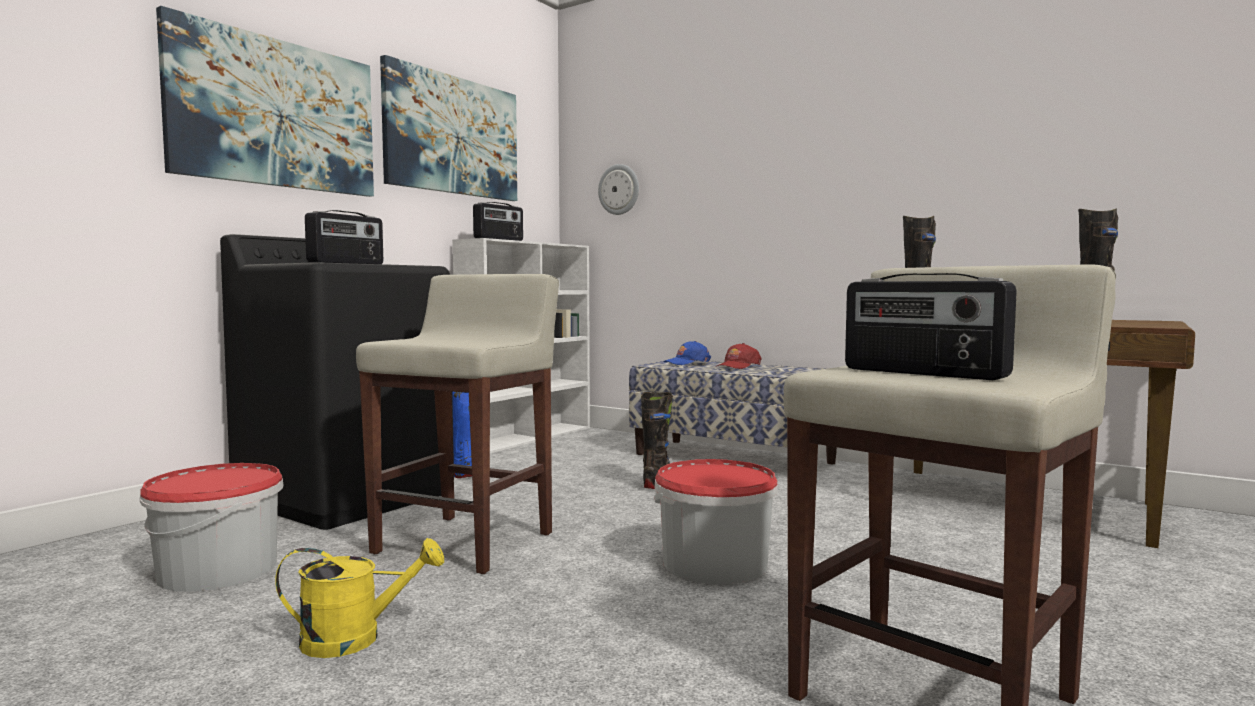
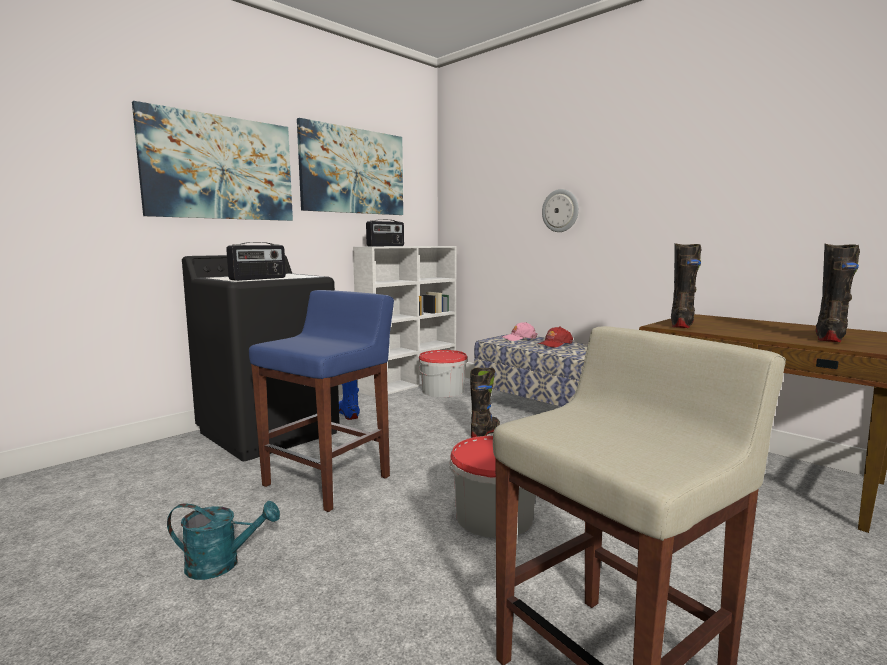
camera: 10 degrees right, 5 degrees up
(218, 569) = (164, 492): bucket -> bucket (443, 390)
(355, 639) = (222, 564): yellow watering can -> turquoise watering can
(466, 542) = (329, 480): beige stool -> blue stool
(619, 189) = (477, 205): wall clock -> wall clock (560, 210)
(687, 363) = (519, 338): blue cap -> pink cap
(923, 373) = (600, 436): radio -> none

